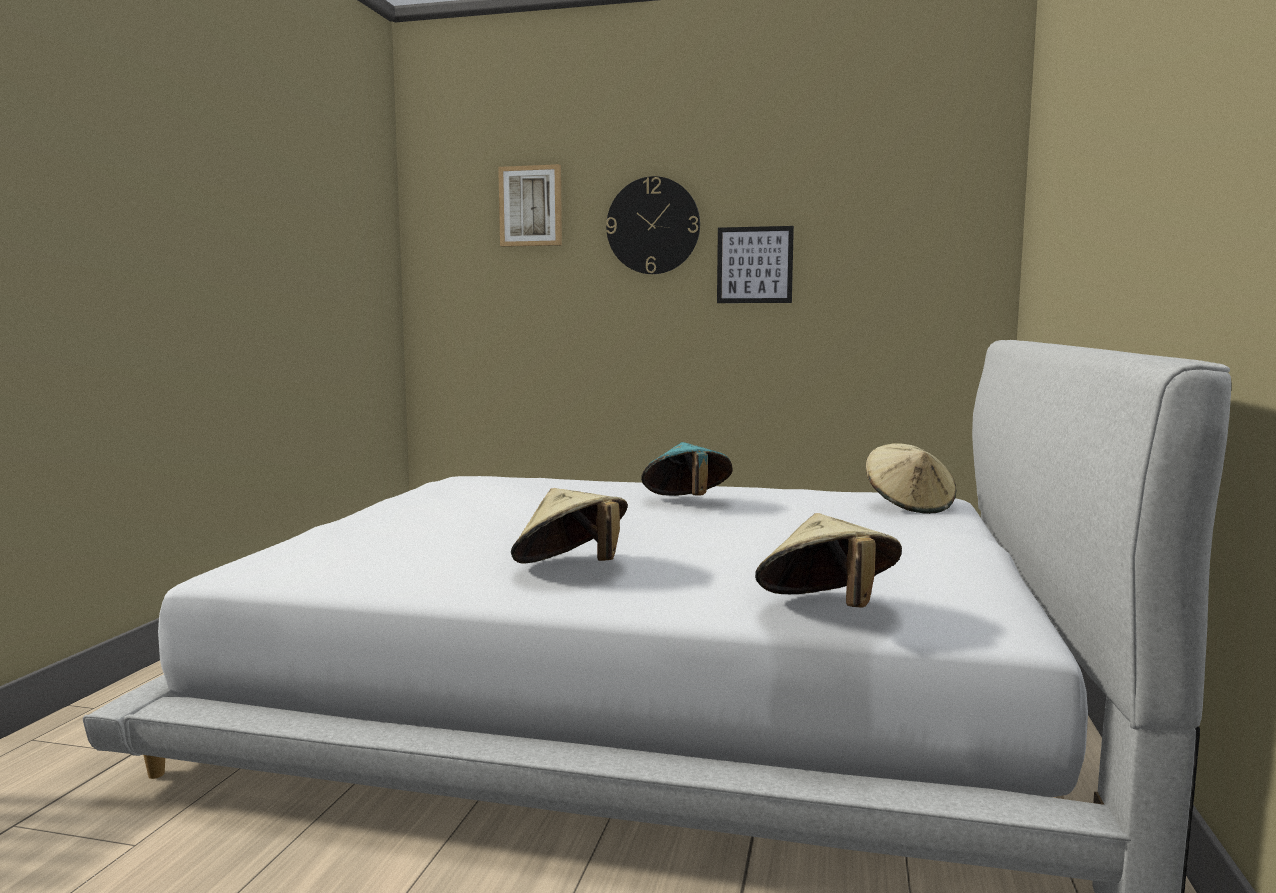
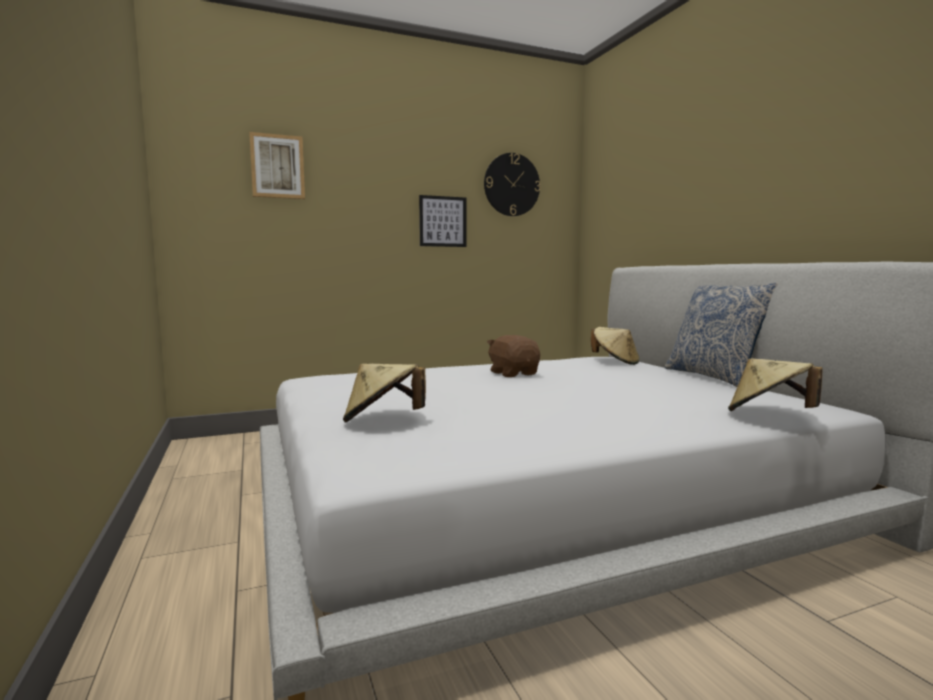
camera: 35 degrees left, 0 degrees up
(571, 569) = (591, 420): beige hat -> beige hat (382, 420)
(653, 226) = (374, 190): wall clock -> wall clock (511, 185)
(686, 502) = (513, 373): turquoise hat -> brown plush toy
(990, 550) = (714, 377): none -> pillow

